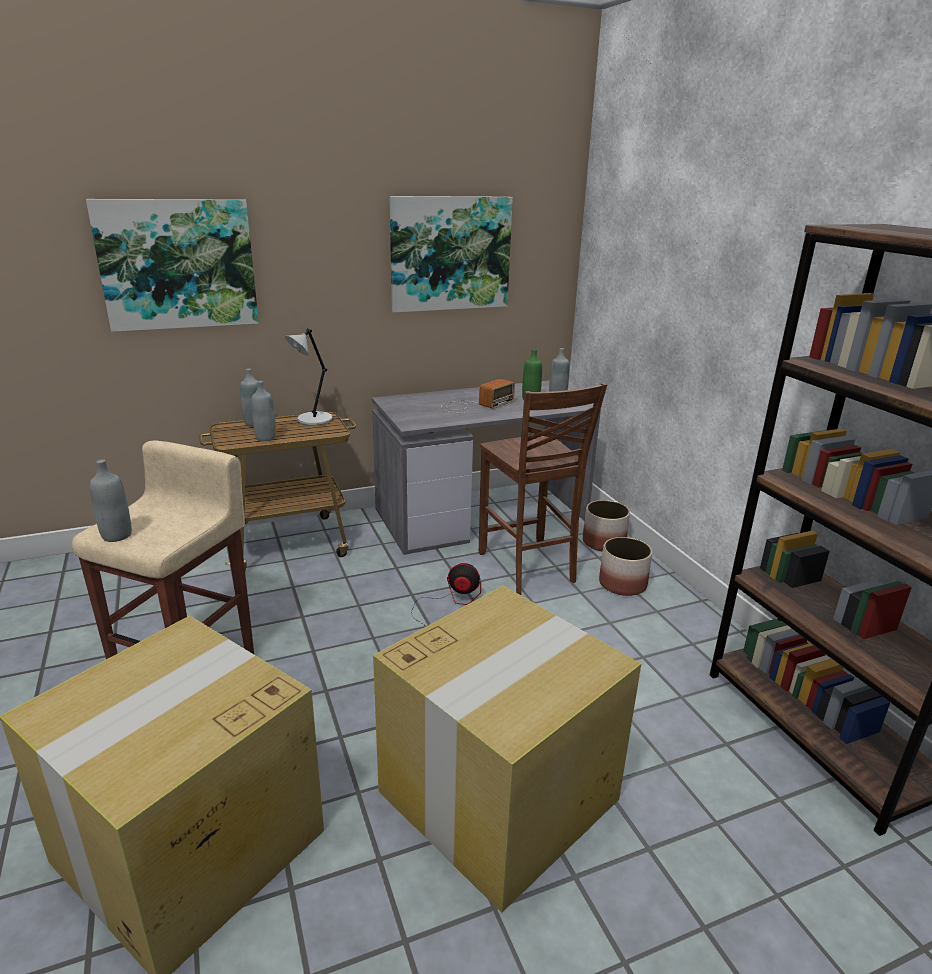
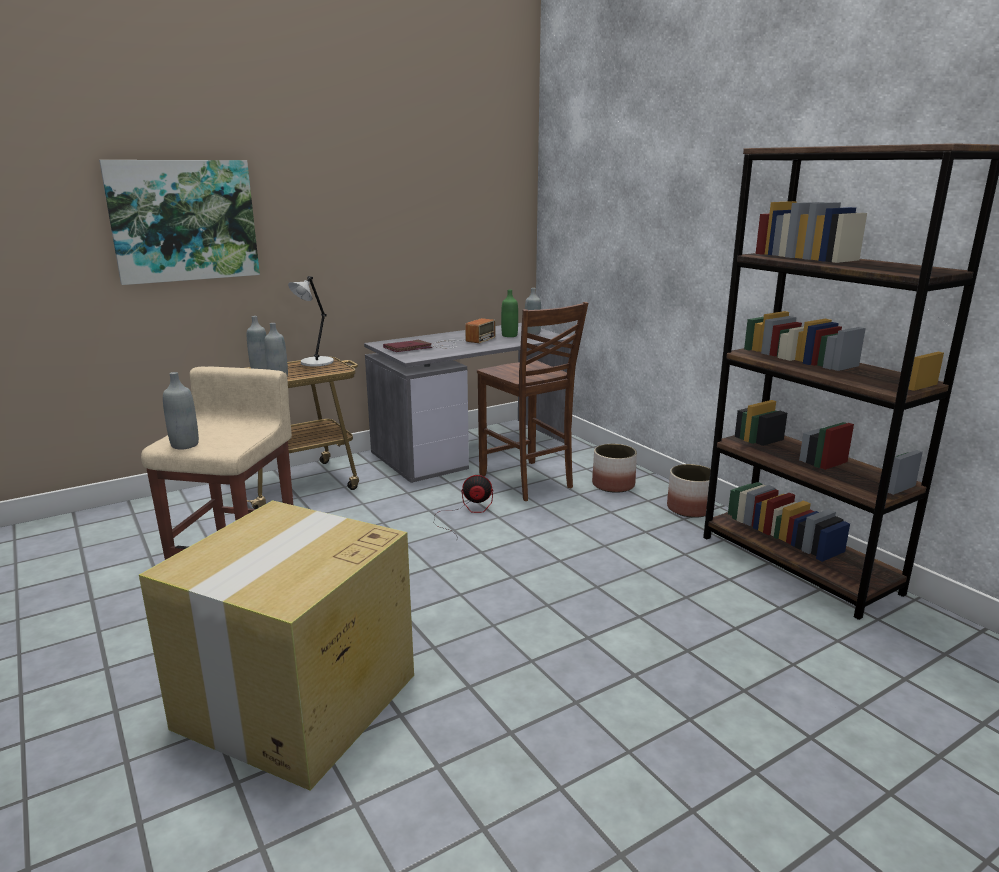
camera: 10 degrees left, 5 degrees down
(413, 410) = (407, 348): none -> red book
(450, 254) = (427, 208): picture -> none
(500, 794) = (556, 632): cardboard box -> none
(604, 542) = (588, 458): planter -> planter (690, 509)

